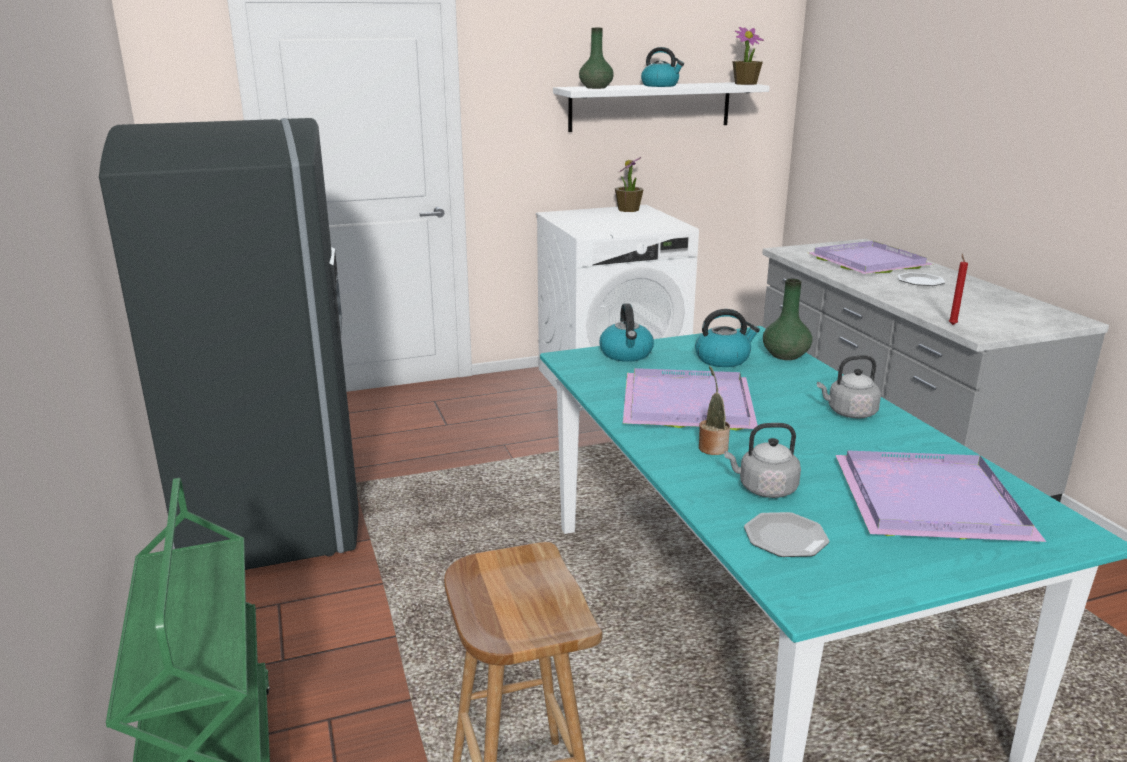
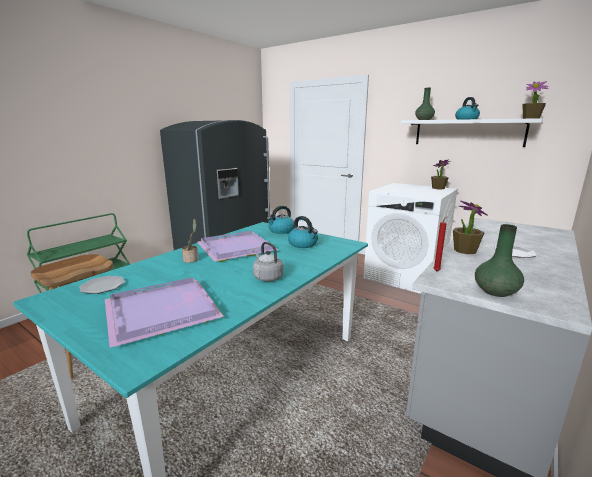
camera: 55 degrees right, 5 degrees down
(764, 489) = (152, 275): grey kettle -> none
(784, 355) = (331, 253): green vase -> green vase (495, 291)
(865, 262) = (515, 236): purple tray -> none
(895, 294) = (465, 250): none -> potted plant

